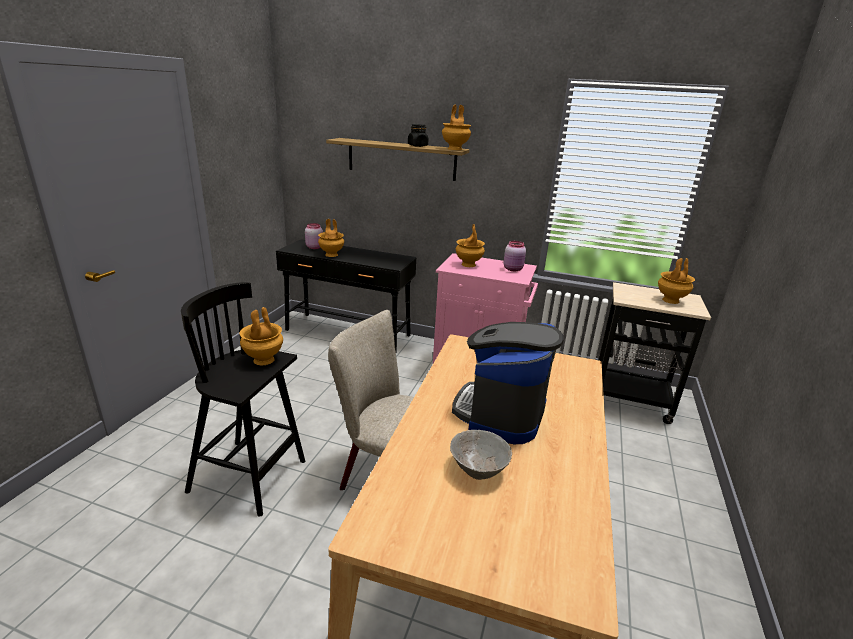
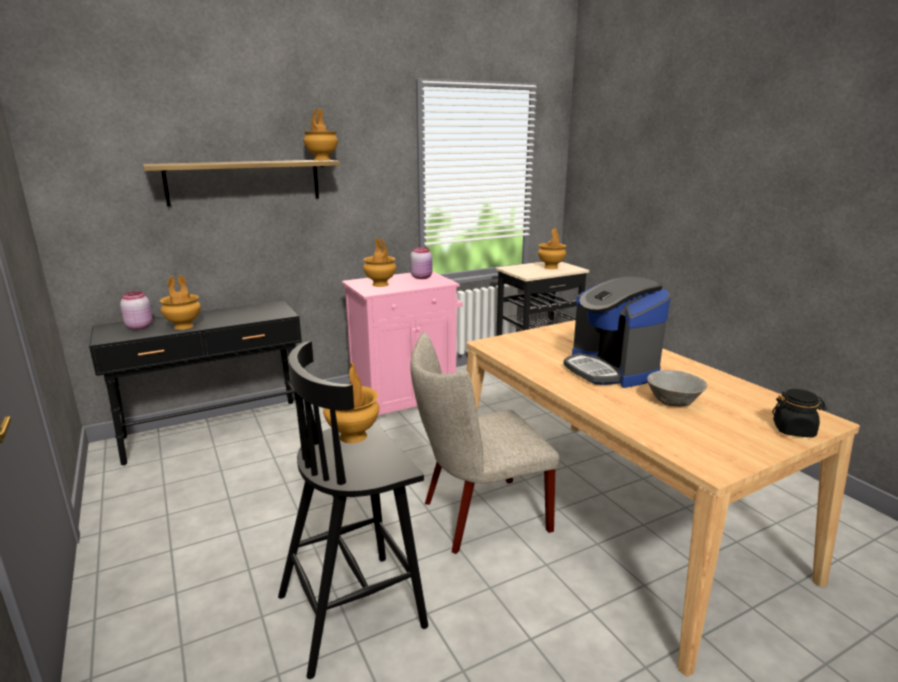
camera: 45 degrees left, 5 degrees down
(417, 146) = (275, 161): black jar -> black jar (794, 430)

